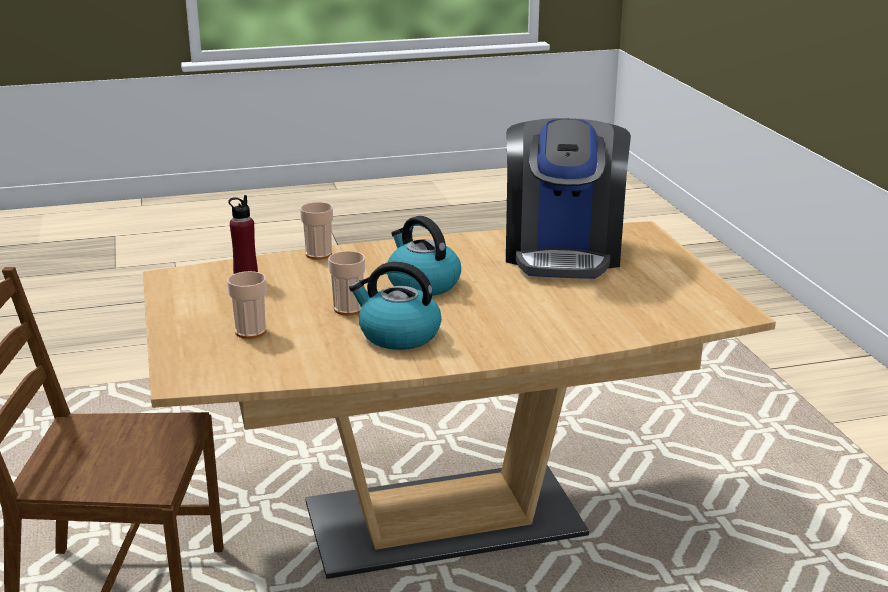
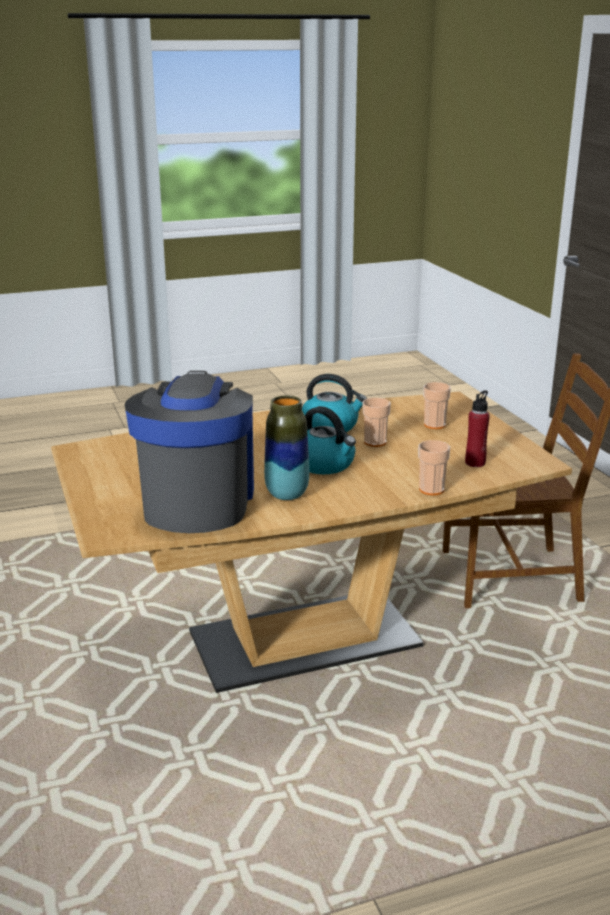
camera: 175 degrees right, 0 degrees up
(471, 255) = (287, 494): none -> vase

